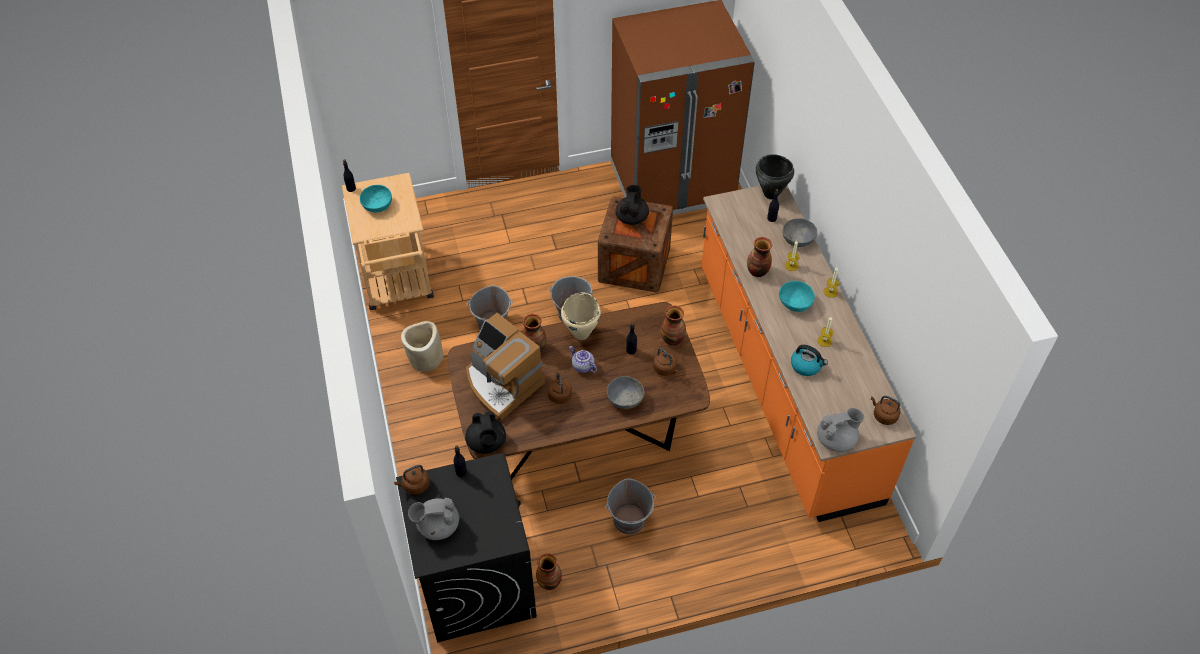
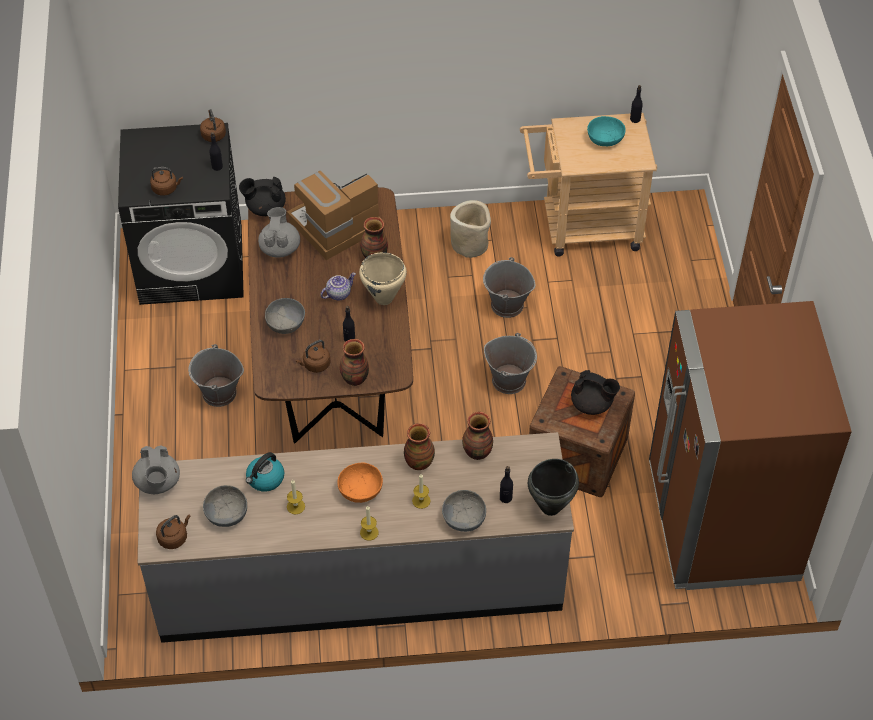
camera: 100 degrees right, 0 degrees up
(437, 526) = (165, 147): grey teapot -> grey teapot (280, 248)
(550, 581) = (172, 319): vase -> vase (477, 452)
(559, 394) = (307, 270): brown kettle -> brown kettle (166, 188)
(784, 382) = (359, 579): orange counter -> grey counter
(795, 303) = (361, 490): turquoise bowl -> orange bowl
(848, 385) = (226, 514): none -> grey bowl

